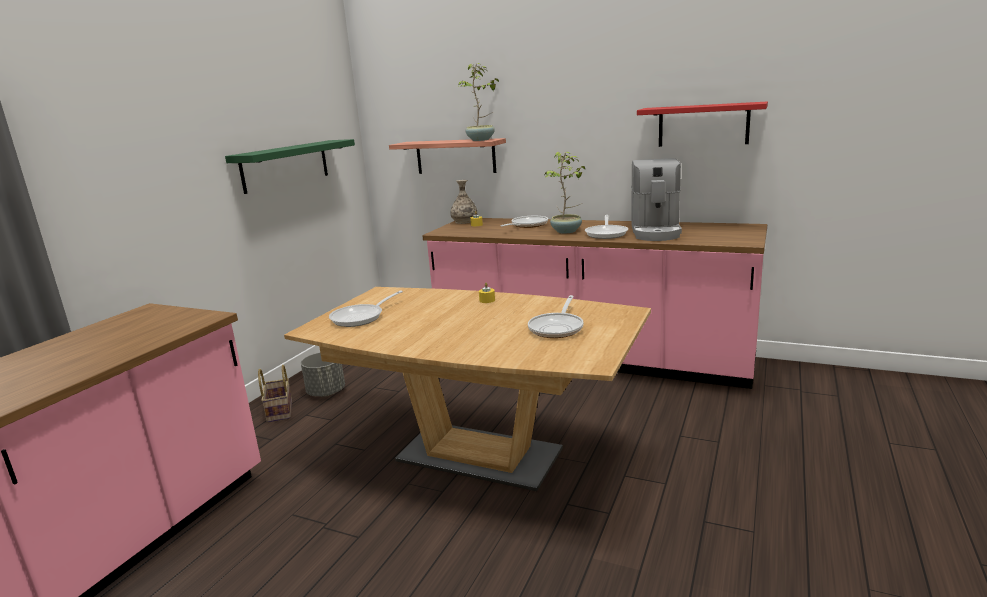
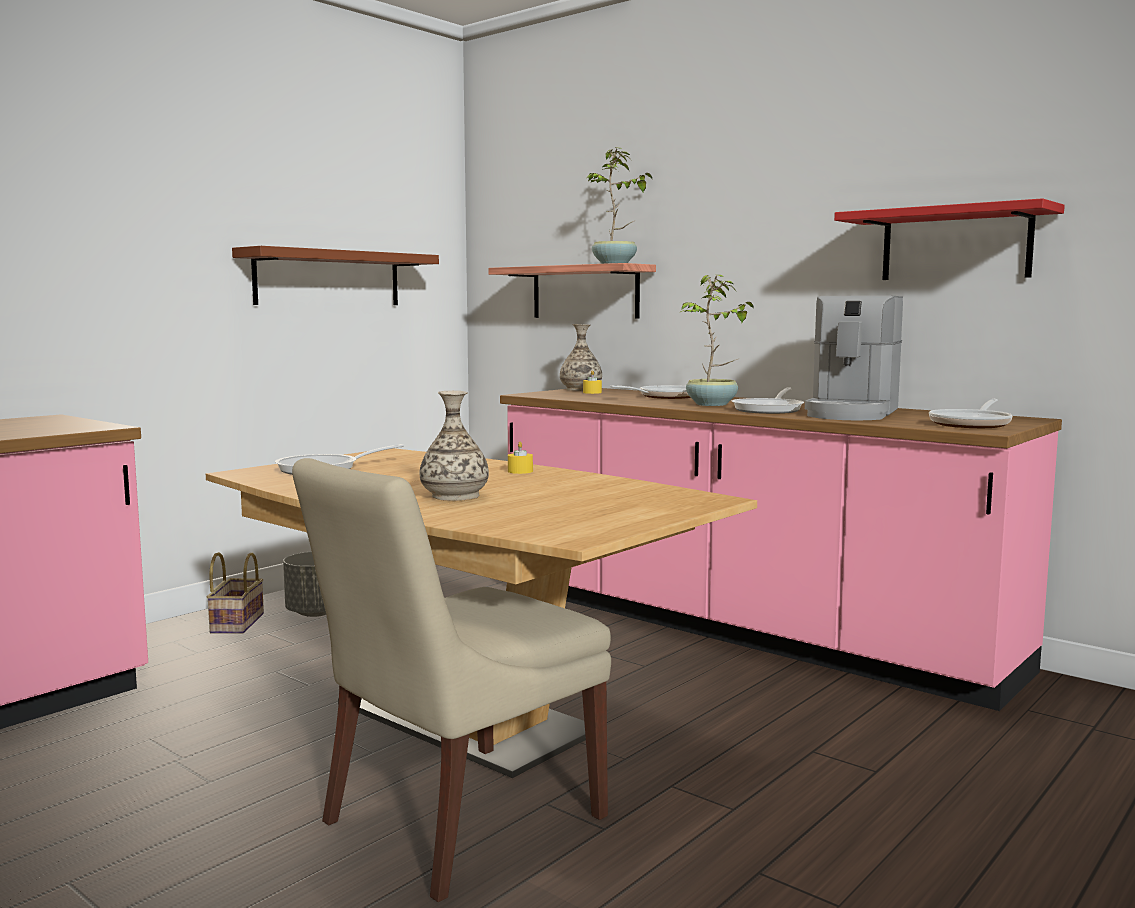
camera: 15 degrees right, 10 degrees down
(285, 165) = (328, 278): green shelf -> brown shelf
(477, 333) = (455, 496): none -> vase
(527, 530) = (456, 823): none -> beige chair
(557, 328) = (578, 503): frying pan -> frying pan (972, 424)

